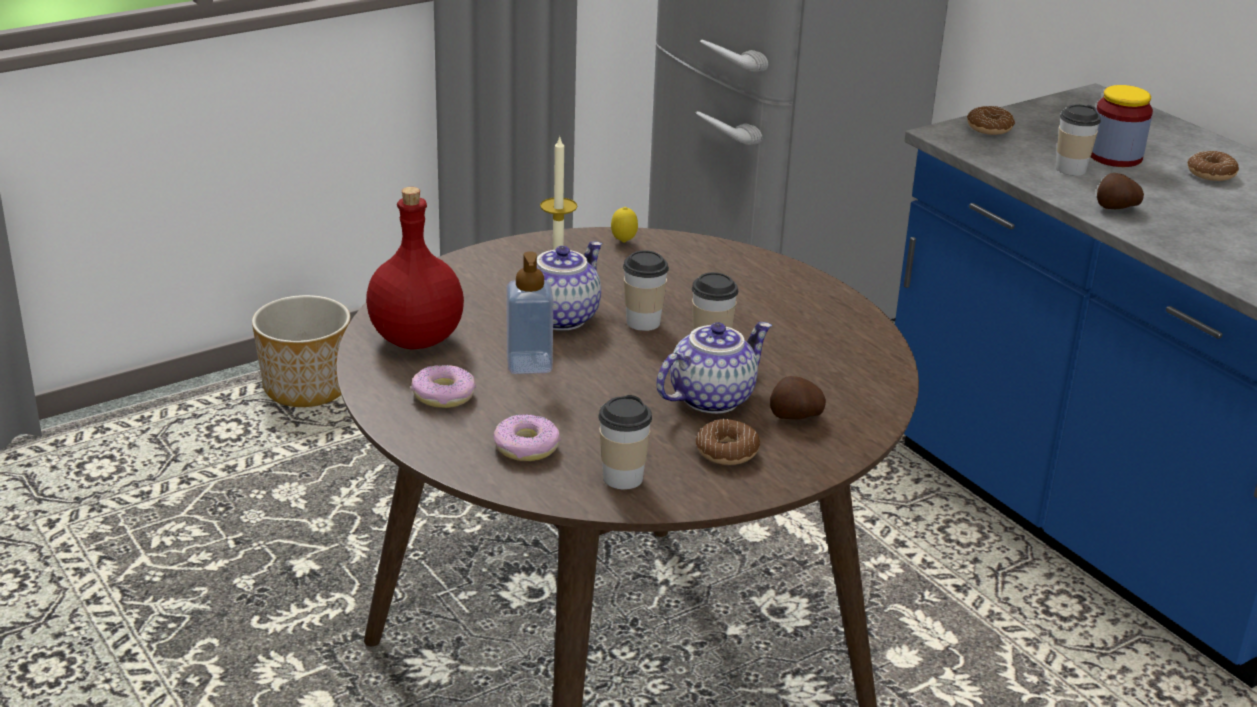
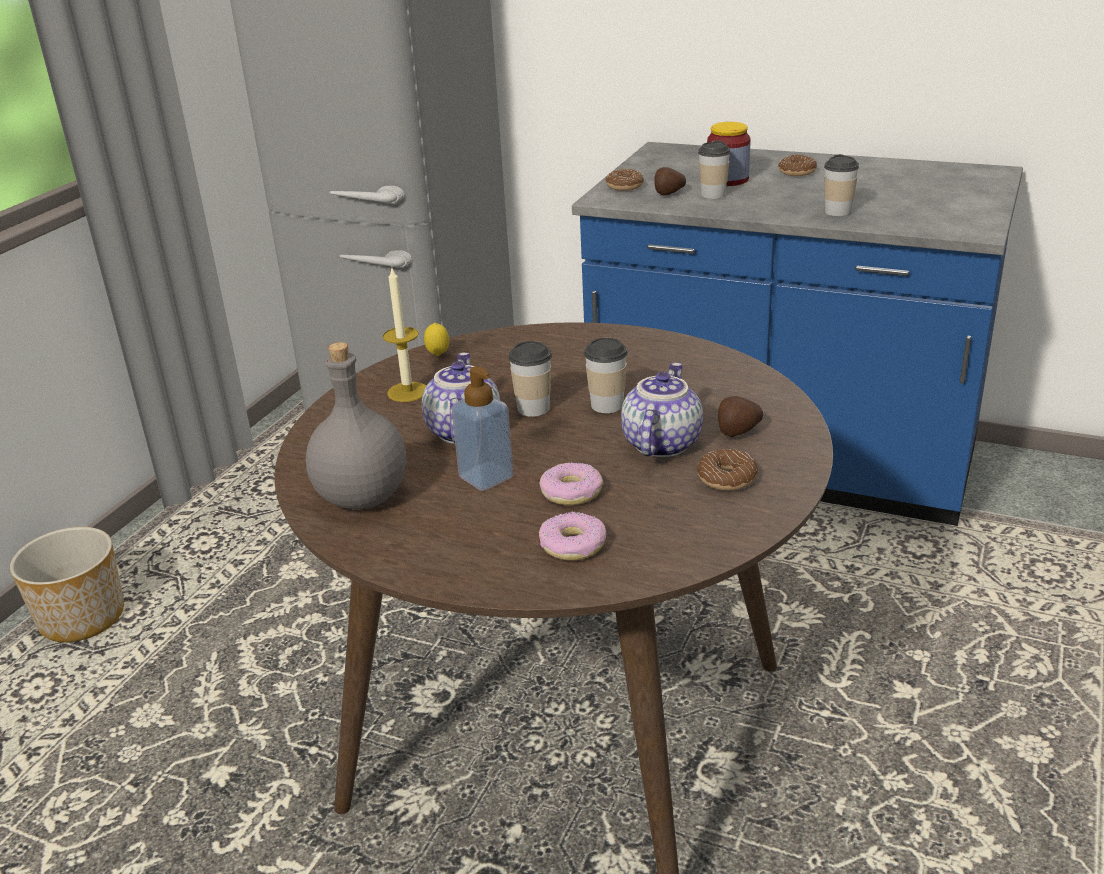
camera: 30 degrees left, 0 degrees up
(414, 339) = (361, 498): red bottle -> grey bottle
(444, 395) = (447, 533): donut -> donut (571, 492)
(622, 478) = (680, 535): cup -> cup (837, 212)
(1116, 208) = (775, 209): potato -> potato (668, 194)

